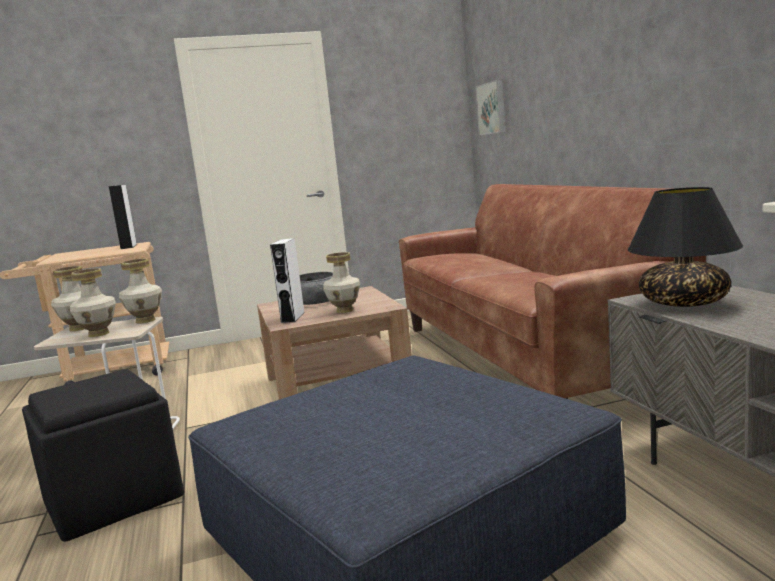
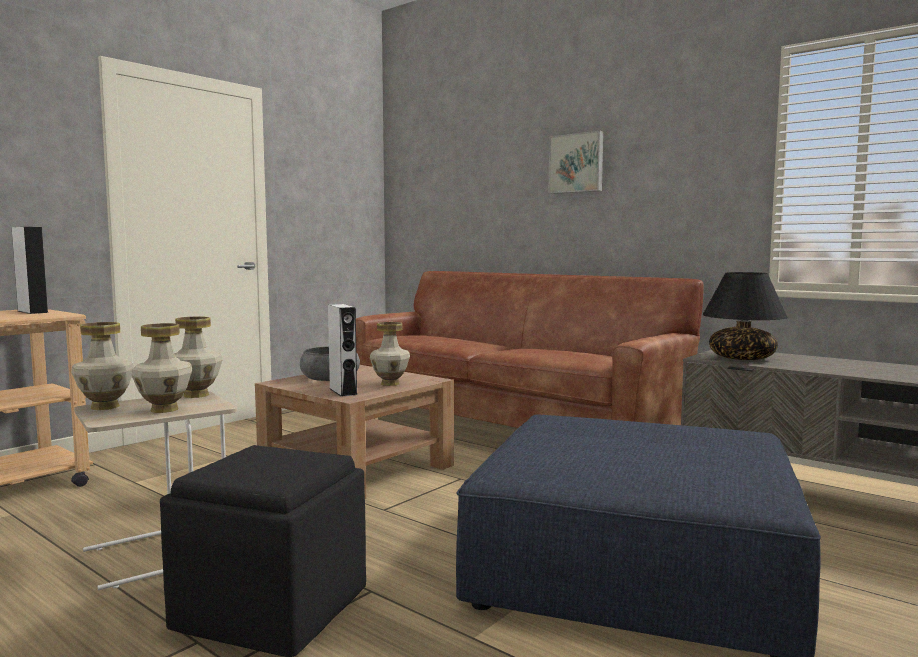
camera: 35 degrees left, 5 degrees down
(493, 108) = (426, 198): picture -> picture (576, 163)

